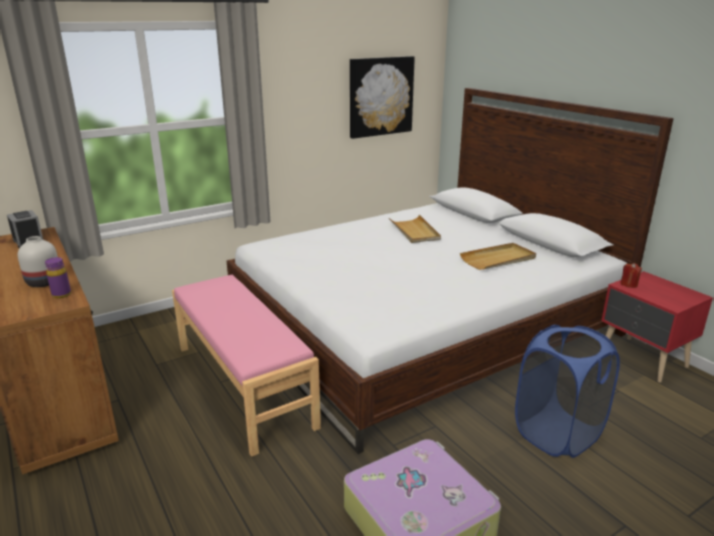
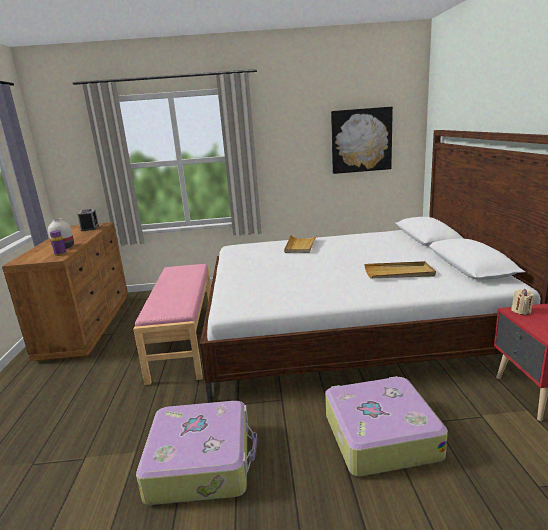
camera: 30 degrees right, 5 degrees down
(414, 231) = (354, 247): beige tray -> beige tray (300, 245)
(557, 434) = (379, 435): blue laundry basket -> suitcase
(629, 284) = (521, 311): red candle -> beige candle

